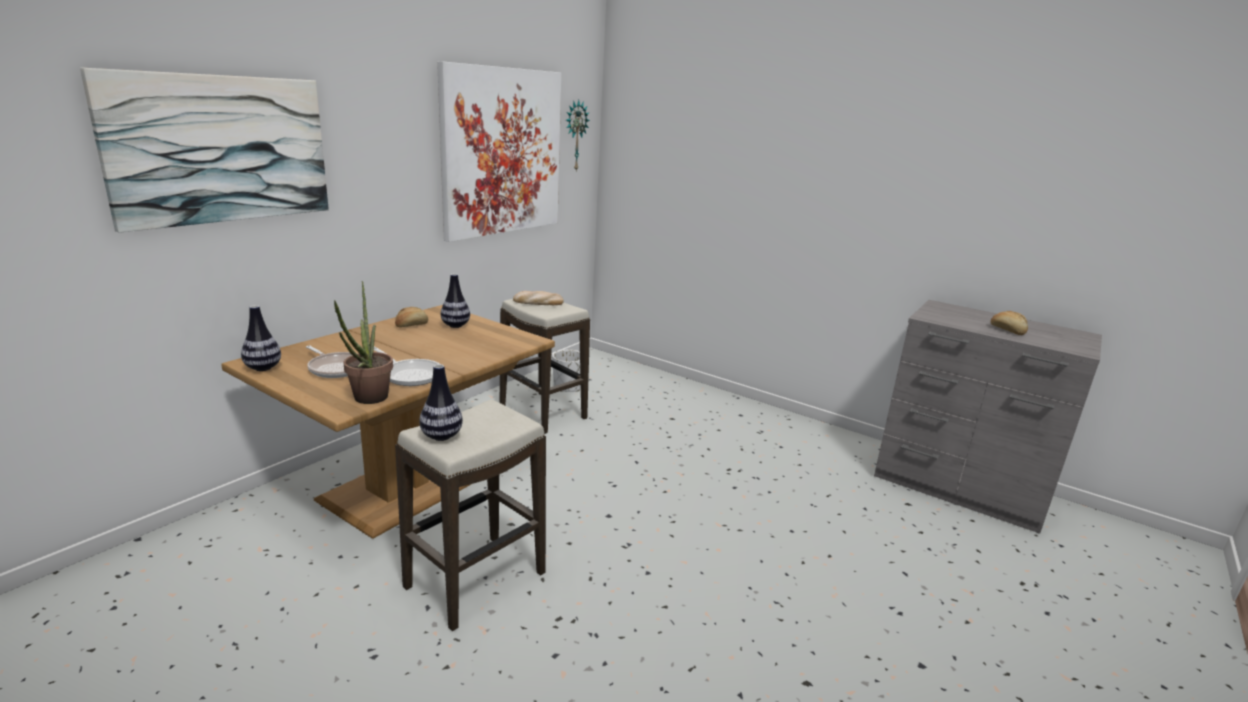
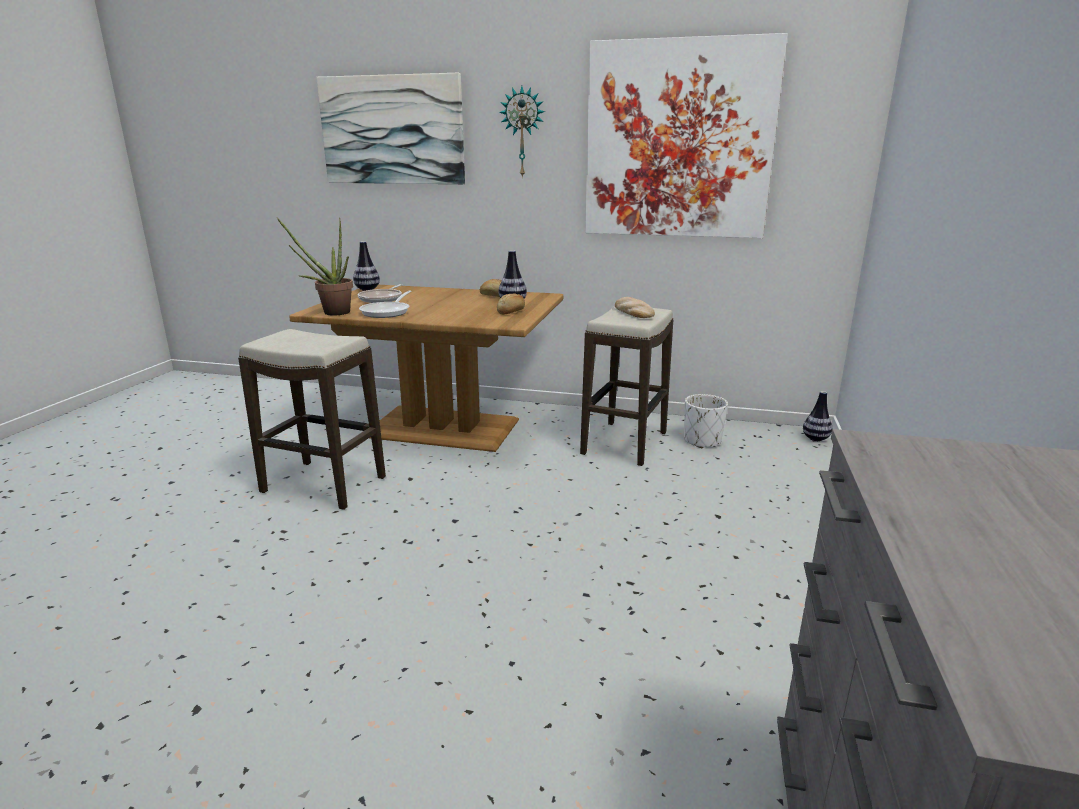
camera: 70 degrees right, 0 degrees up
(441, 436) = (282, 336): vase -> vase (815, 439)
(575, 136) = (821, 122): wall clock -> wall clock (523, 132)
(1007, 330) = (1002, 552): bread -> bread (511, 312)

